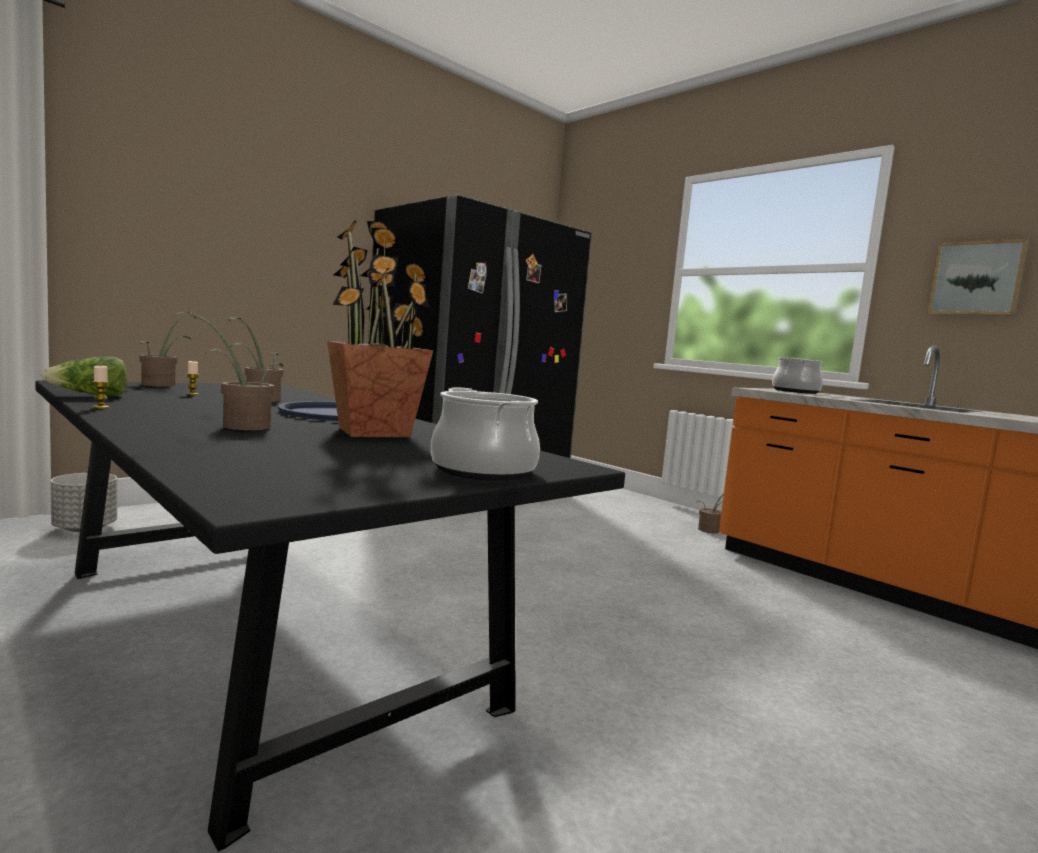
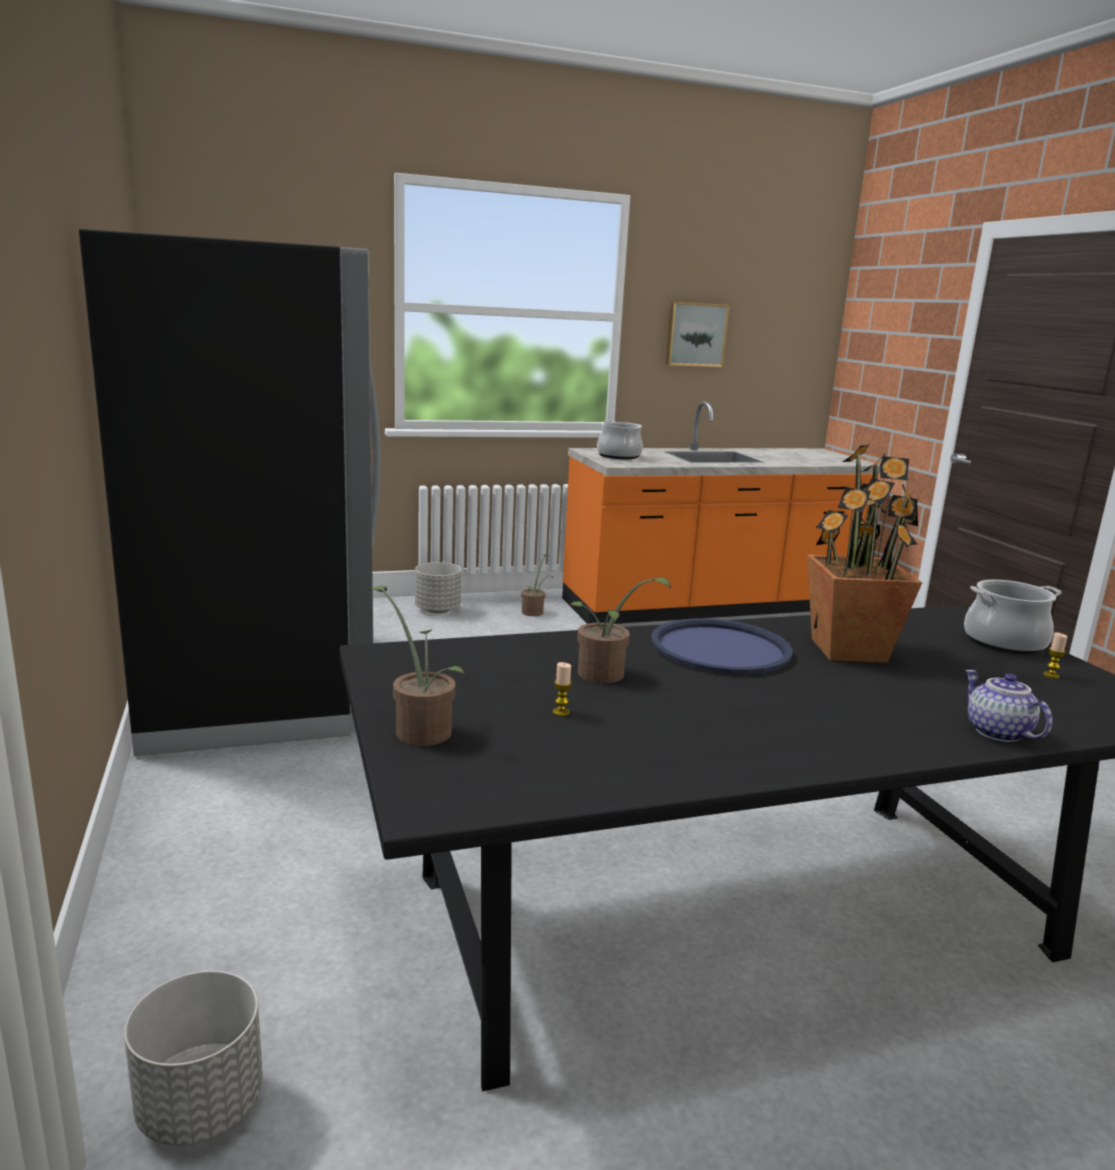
camera: 65 degrees left, 10 degrees up
(90, 395) = (639, 778): lettuce -> none
(100, 407) = (772, 768): candle -> candle (1051, 675)
(172, 443) = (996, 732): none -> teapot
(239, 426) = (867, 701): potted plant -> none
(650, 507) = (438, 610): none -> grey planter

